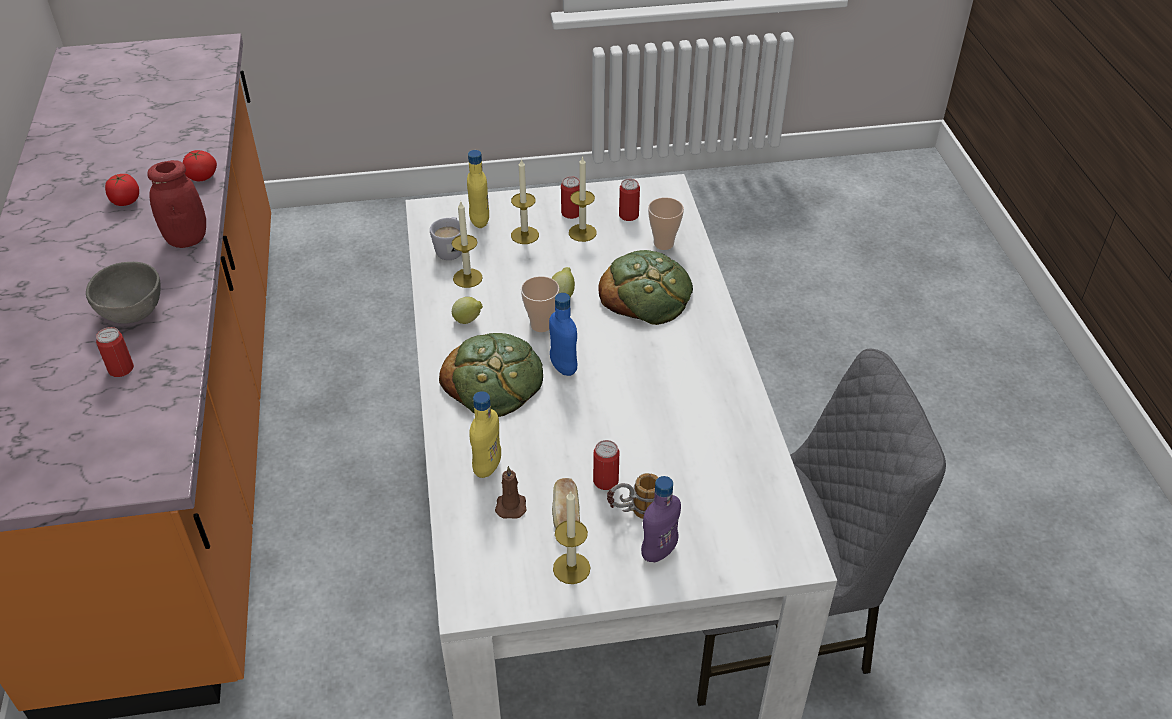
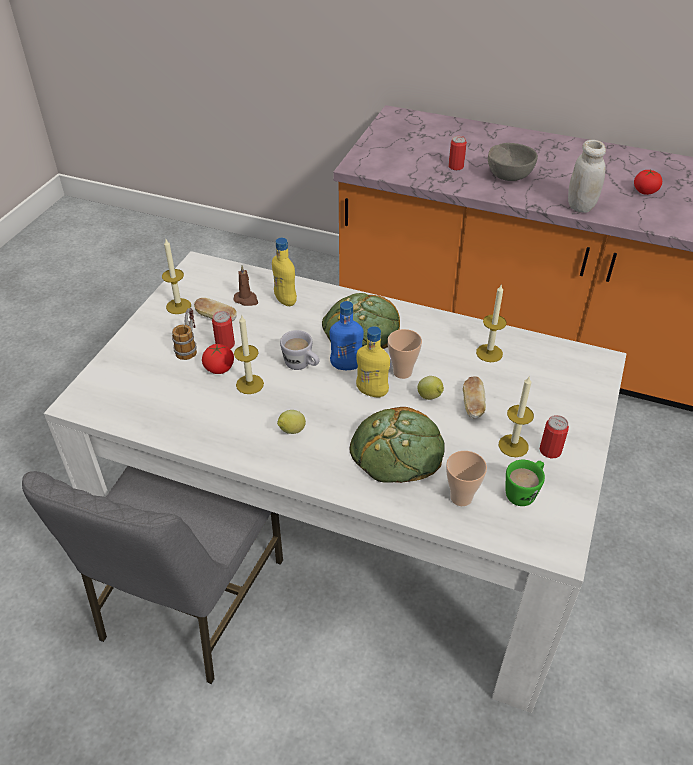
camera: 120 degrees right, 0 degrees up
(187, 239) = (580, 206): red jar -> white jar
(202, 177) = (664, 225): tomato -> tomato (219, 368)
(451, 249) = (534, 356): white mug -> white mug (302, 366)
(468, 321) = (435, 337): lemon -> lemon (291, 431)
(479, 221) = (568, 385): yellow bottle -> yellow bottle (372, 392)
(524, 235) = (530, 406): candle -> candle (250, 384)
(551, 267) = (472, 405): none -> bread
(628, 215) = (524, 492): can -> green mug
(659, 551) = (151, 344): purple bottle -> none

